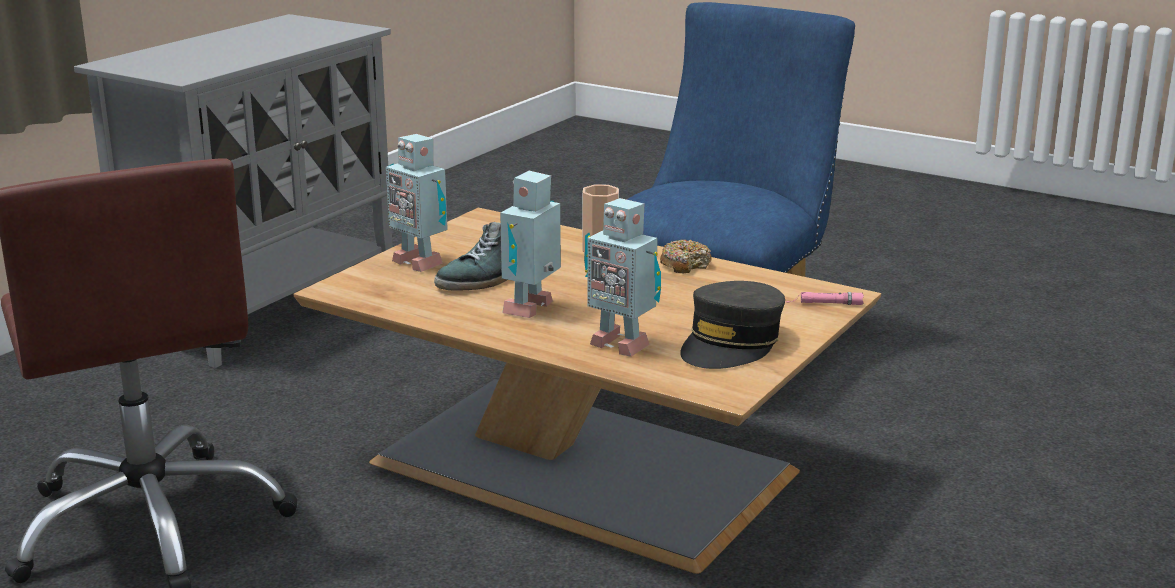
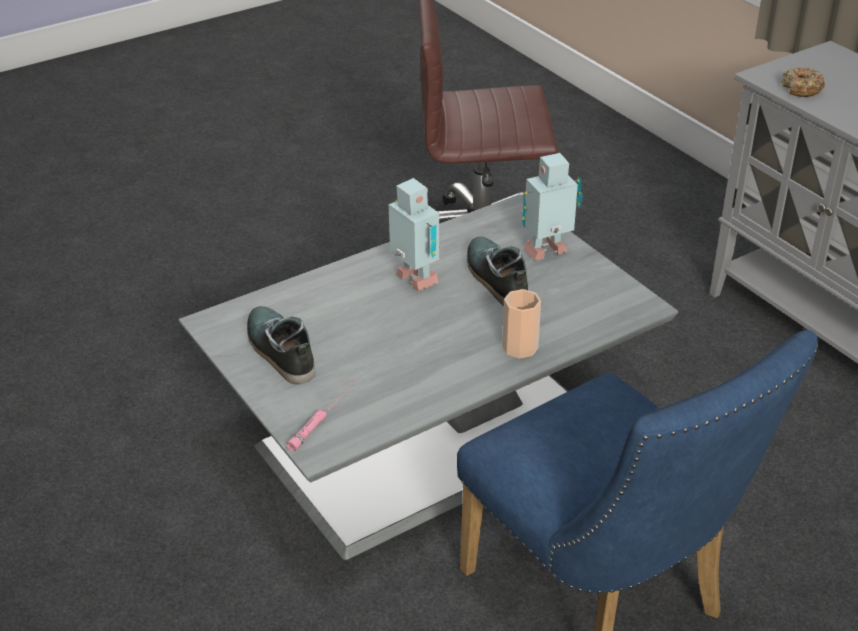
camera: 115 degrees right, 15 degrees up
(590, 468) = (428, 441): brown coffee table -> grey coffee table
(620, 343) = (323, 302): toy robot -> none
(685, 265) = (452, 383): donut -> donut (801, 89)
(731, 344) = (279, 351): grey cap -> shoe

